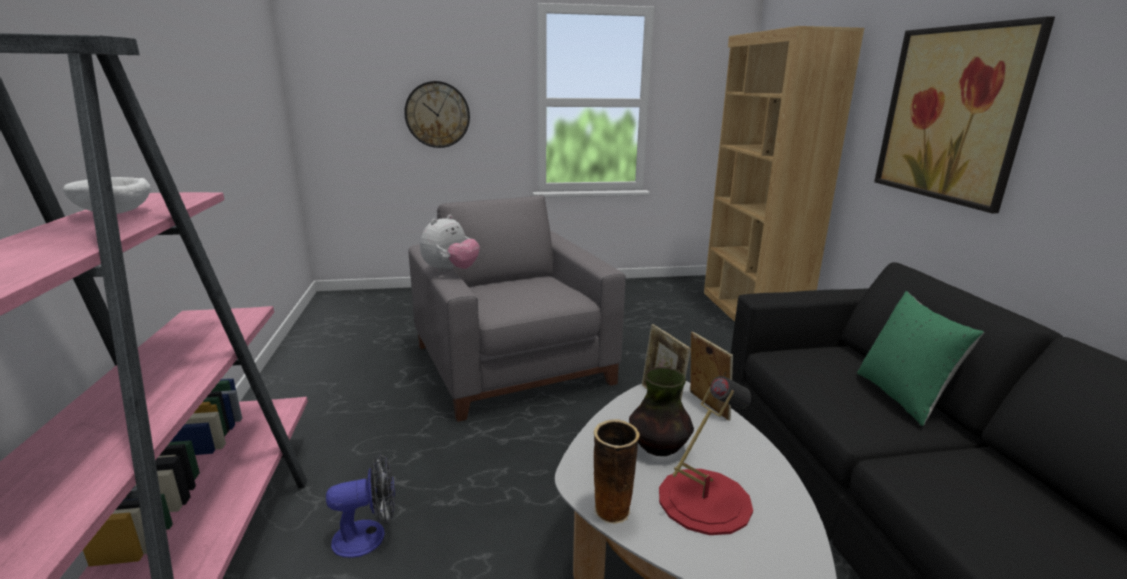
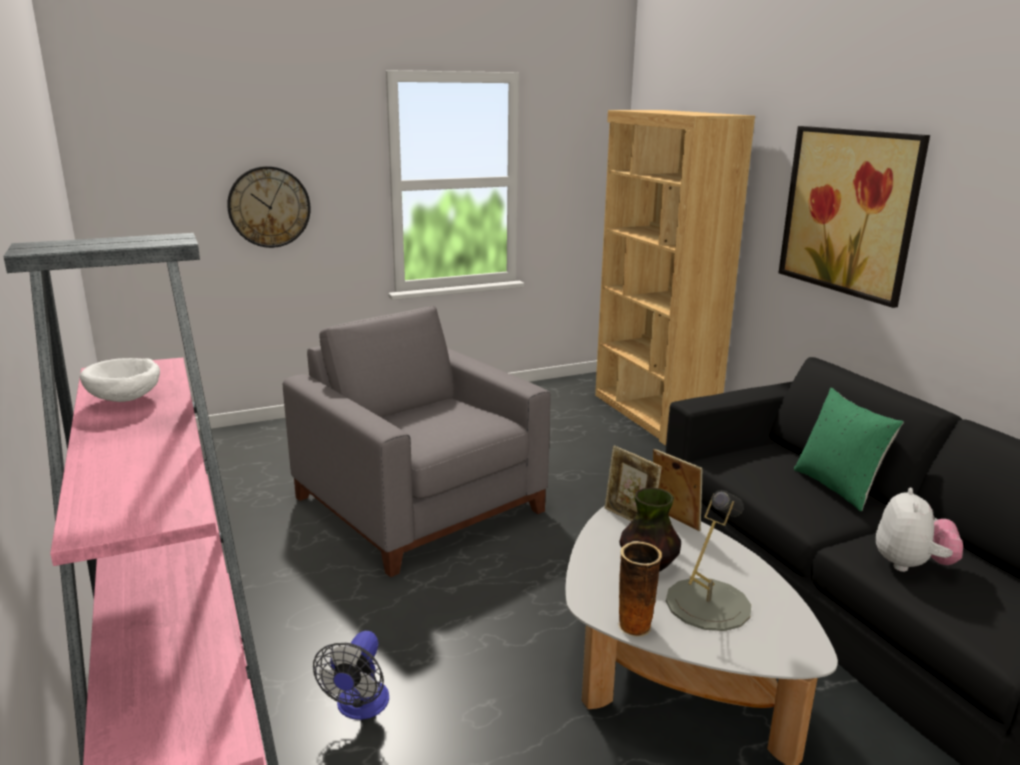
camera: 15 degrees left, 0 degrees up
(369, 536) = (359, 707): fan -> fan turned 135 degrees clockwise
(450, 271) = (360, 407): plush toy -> plush toy (911, 565)
(704, 500) = (707, 604): red table lamp -> grey table lamp

